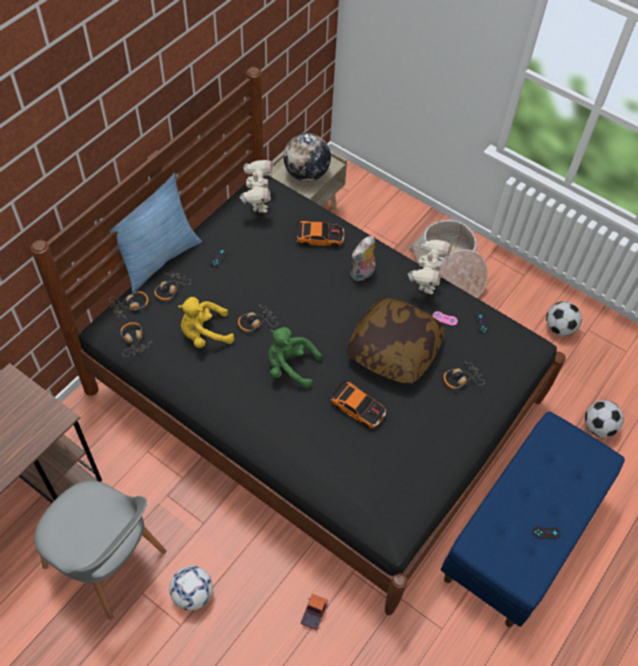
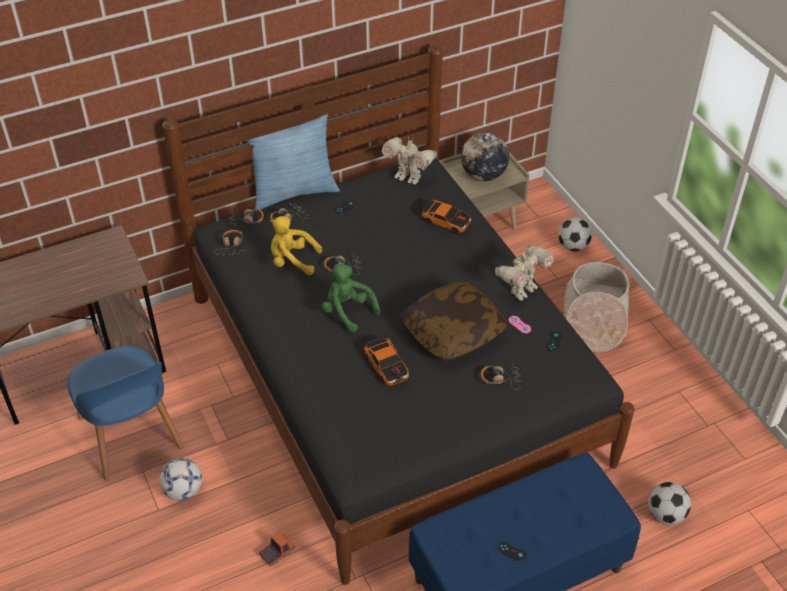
camera: 30 degrees right, 10 degrees down
(107, 562) = (130, 435): grey chair -> blue chair
(258, 204) = (408, 177): toy robot -> toy robot turned 90 degrees clockwise
(362, 274) = (466, 262): plush toy -> none
(558, 328) = (681, 410): football -> football (572, 246)

